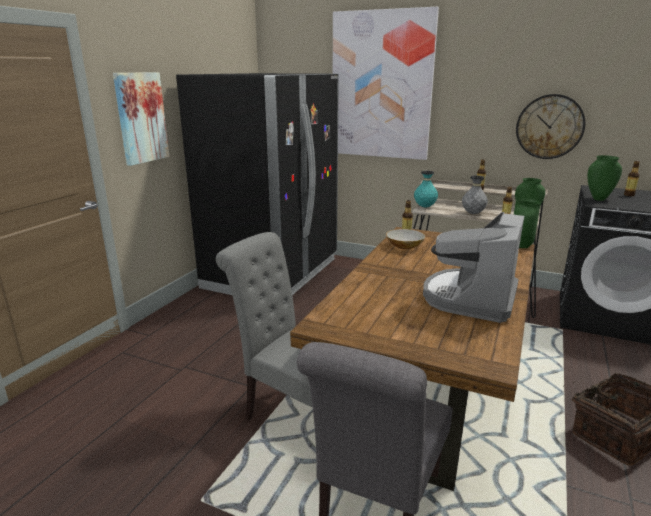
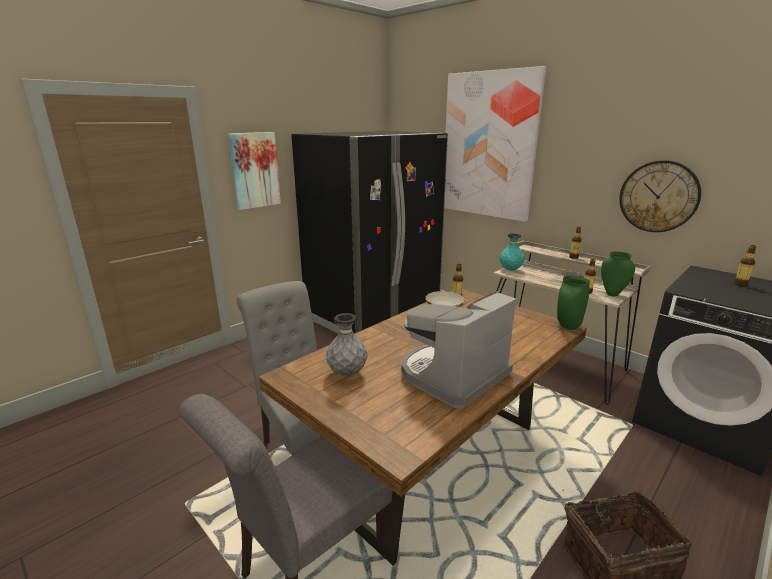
camera: 20 degrees right, 0 degrees up
(473, 213) = (555, 283): grey vase -> grey vase (347, 373)
(598, 199) = (691, 285): green vase -> none

